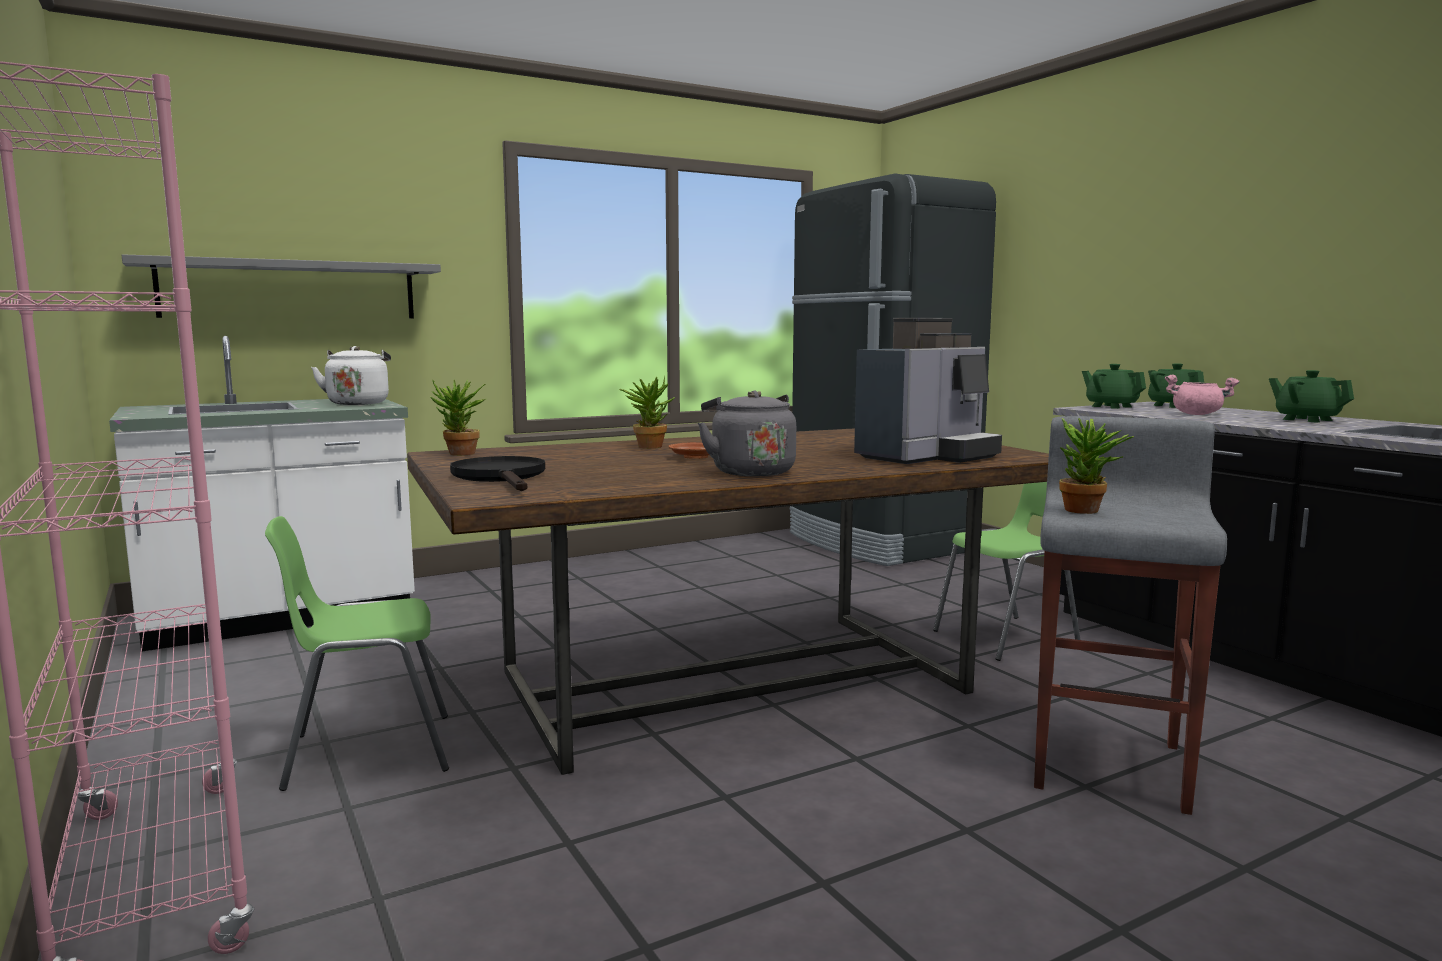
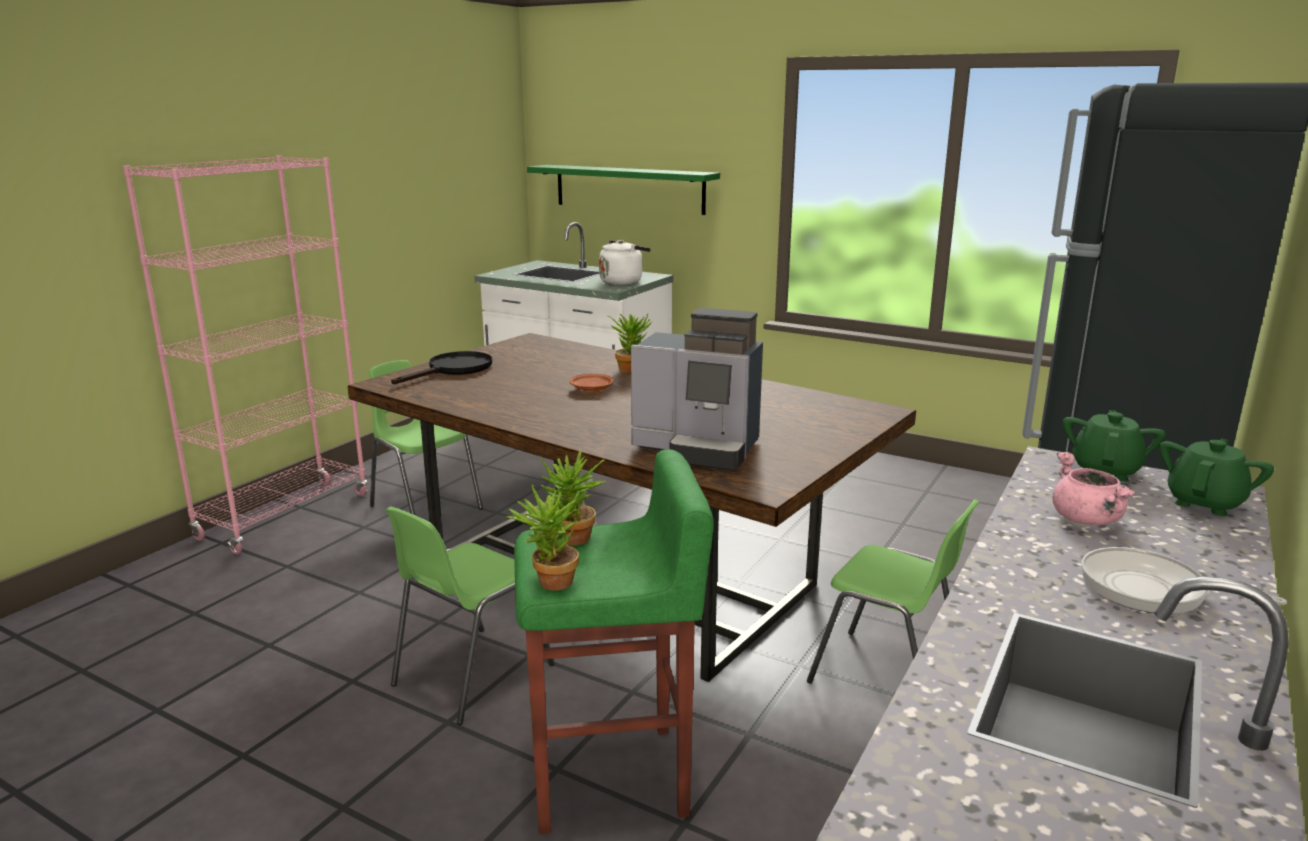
camera: 60 degrees right, 10 degrees up
(290, 290) = (629, 189): grey shelf -> green shelf
(459, 454) = (531, 343): potted plant -> potted plant (549, 583)
(749, 471) = (542, 413): grey kettle -> none
(873, 798) = (470, 675): none -> green chair
(1111, 764) = (611, 779): grey stool -> green stool
(1306, 420) = (1150, 590): green teapot -> frying pan

